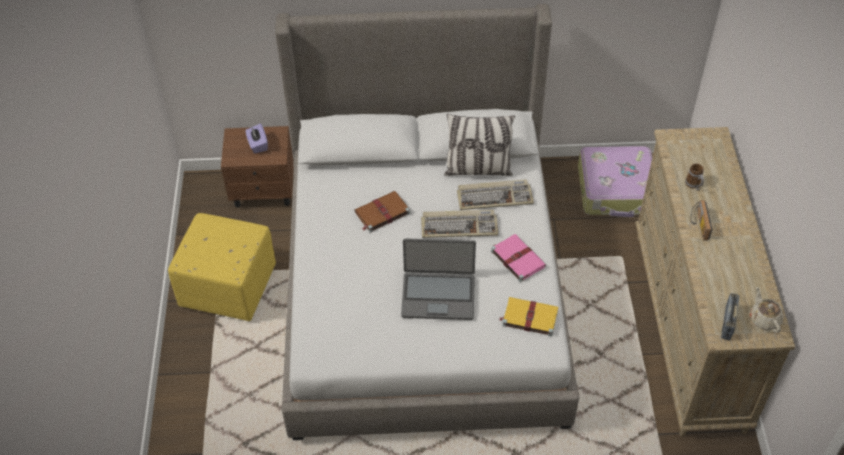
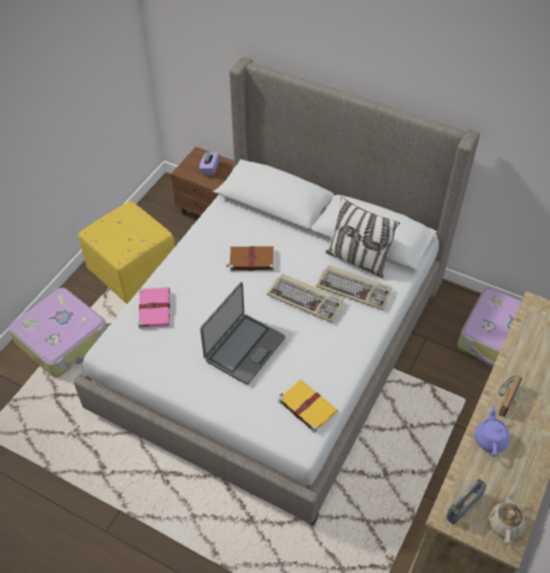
camera: 30 degrees right, 0 degrees up
(209, 388) = (63, 339): none -> suitcase
(438, 295) = (244, 349): laptop -> laptop turned 90 degrees counterclockwise
(517, 258) = (334, 350): pink book -> pink book (154, 308)
(694, 185) = (527, 359): mug -> none
(710, 262) = (490, 439): none -> purple teapot

